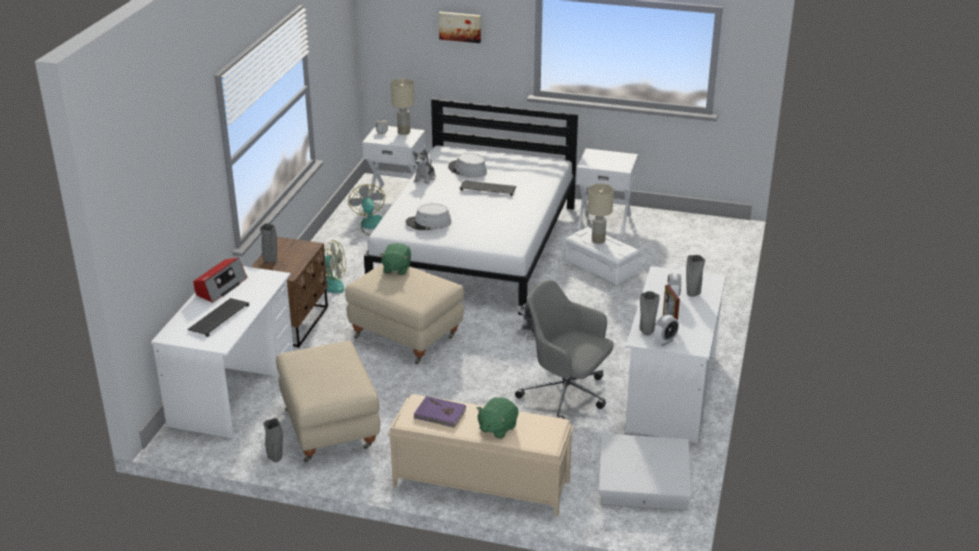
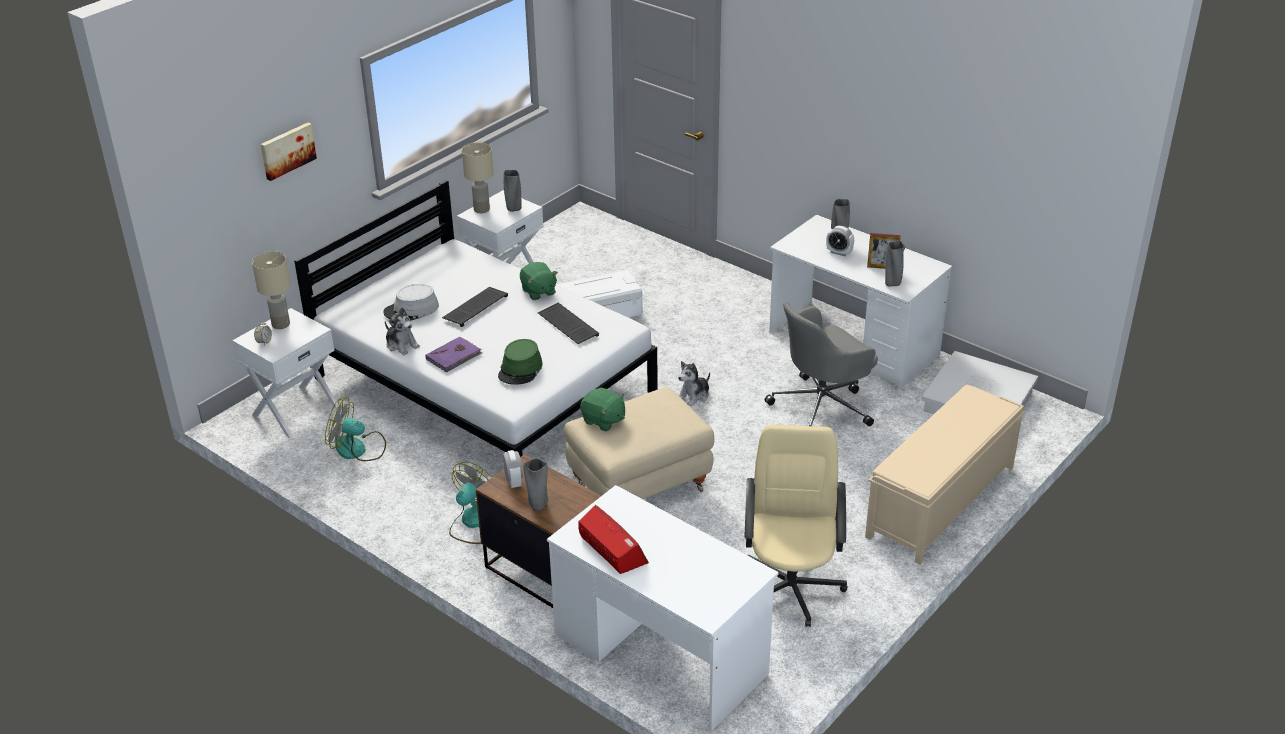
camera: 65 degrees left, 5 degrees up
(219, 317) = (689, 564): keyboard -> keyboard (567, 325)
(275, 458) = (825, 644): grey vase -> grey vase (513, 209)
(331, 428) = (791, 587): beige ottoman -> beige office chair
(428, 223) = (520, 369): grey hat -> green hat
(440, 414) = (922, 460): purple book -> purple book (454, 356)
(497, 428) = (963, 430): green plush toy -> green plush toy (538, 292)
(598, 240) = (591, 286): beige table lamp -> beige table lamp (481, 209)
(665, 341) = (913, 279): alarm clock -> alarm clock (513, 481)

